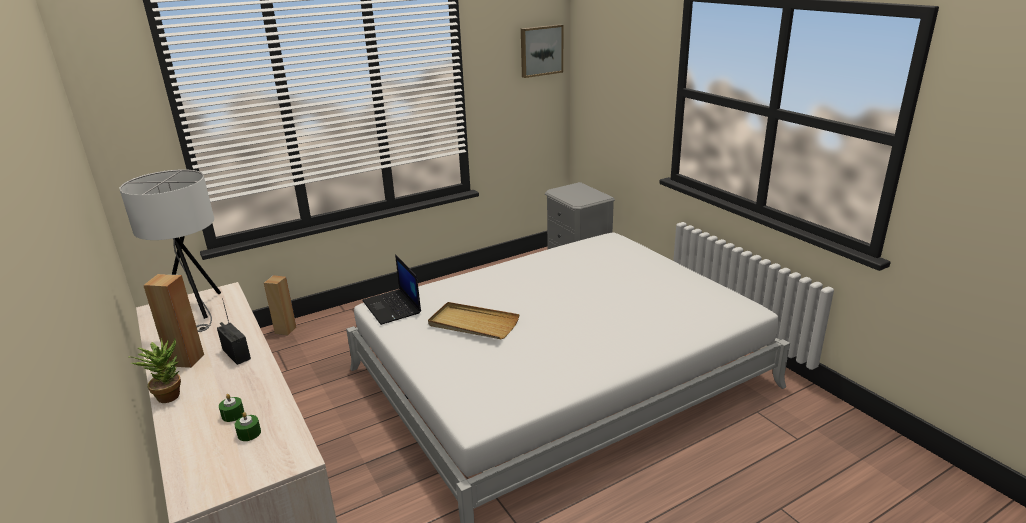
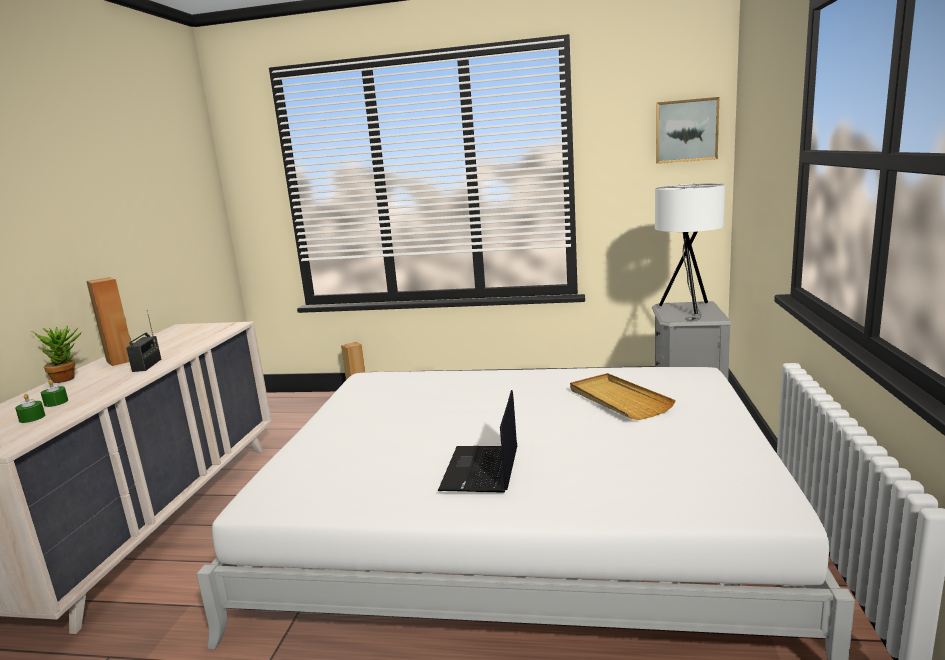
camera: 40 degrees right, 10 degrees down
(197, 309) = (196, 332): white table lamp -> white table lamp (687, 309)
(393, 307) = (373, 381): laptop -> laptop (481, 470)
(473, 324) = (406, 413): beige tray -> beige tray (618, 399)

